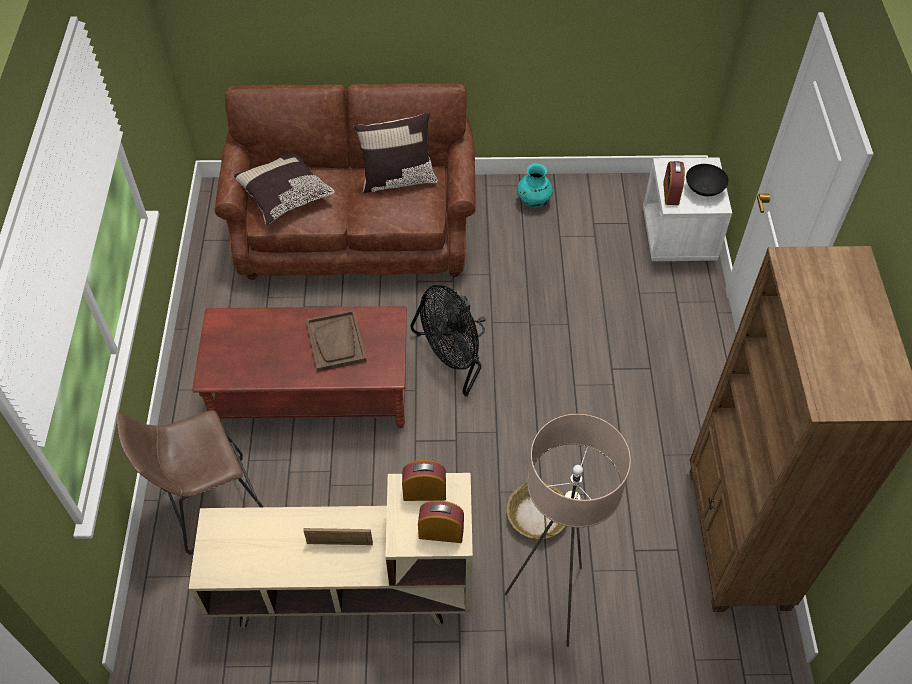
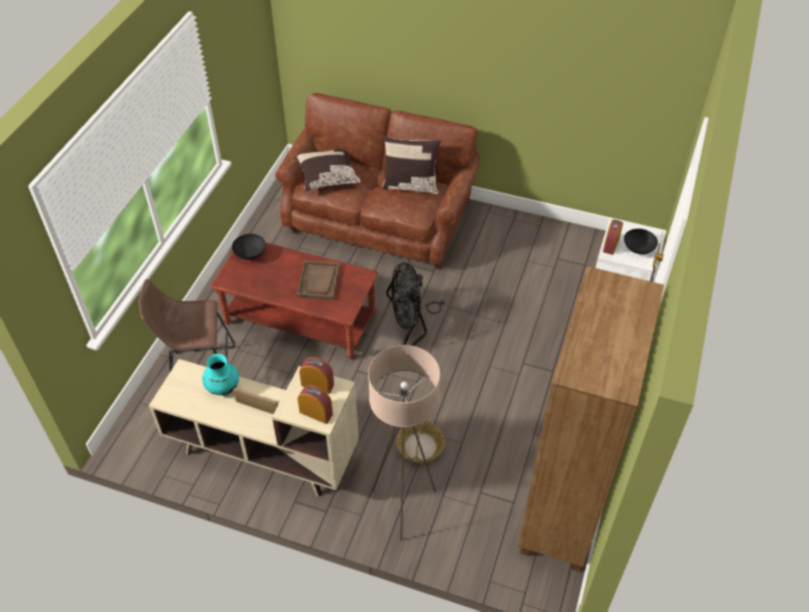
camera: 20 degrees right, 5 degrees down
(228, 330) = (250, 254): none -> black bowl
(533, 201) = (519, 231): turquoise vase -> turquoise vase (222, 388)

